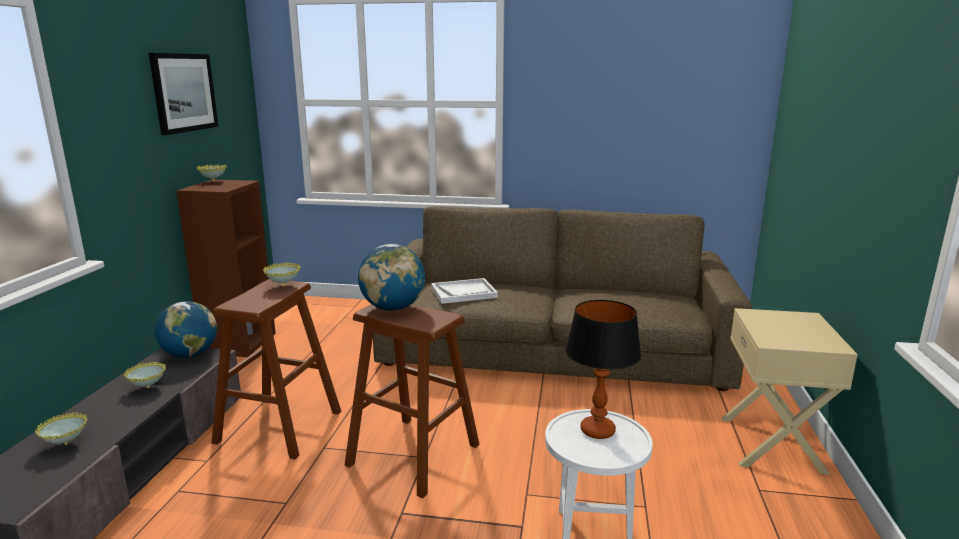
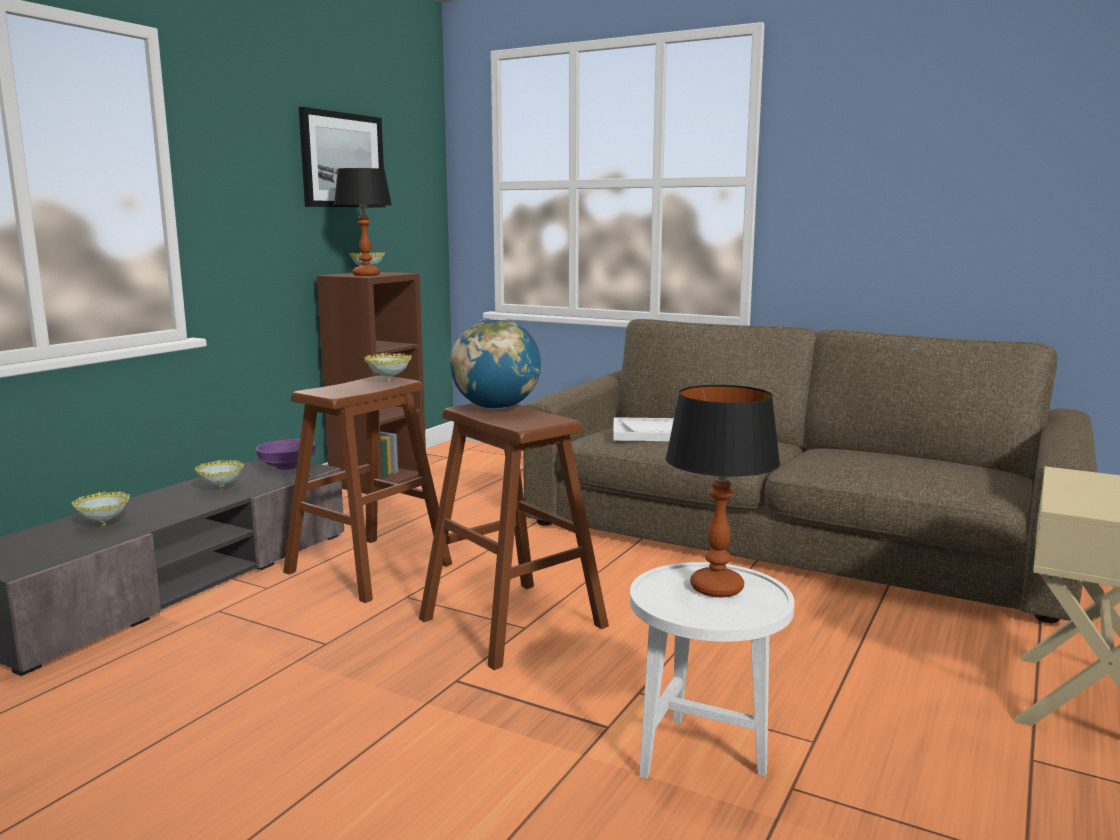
camera: 20 degrees right, 5 degrees down
(190, 355) = (288, 467): globe -> purple bowl
(220, 187) = (366, 275): none -> table lamp

